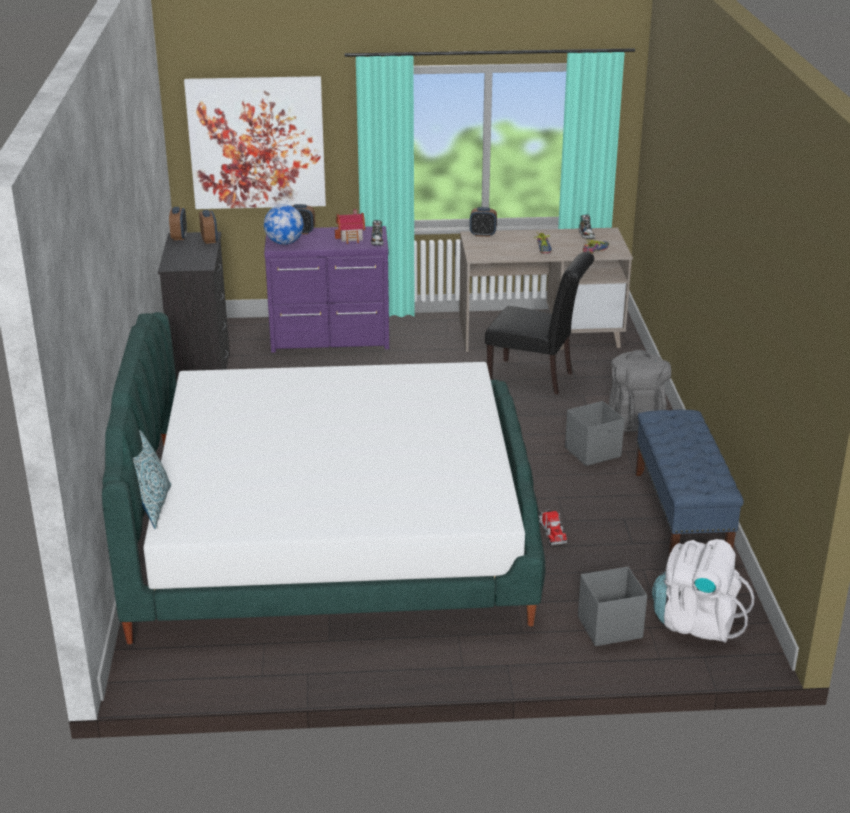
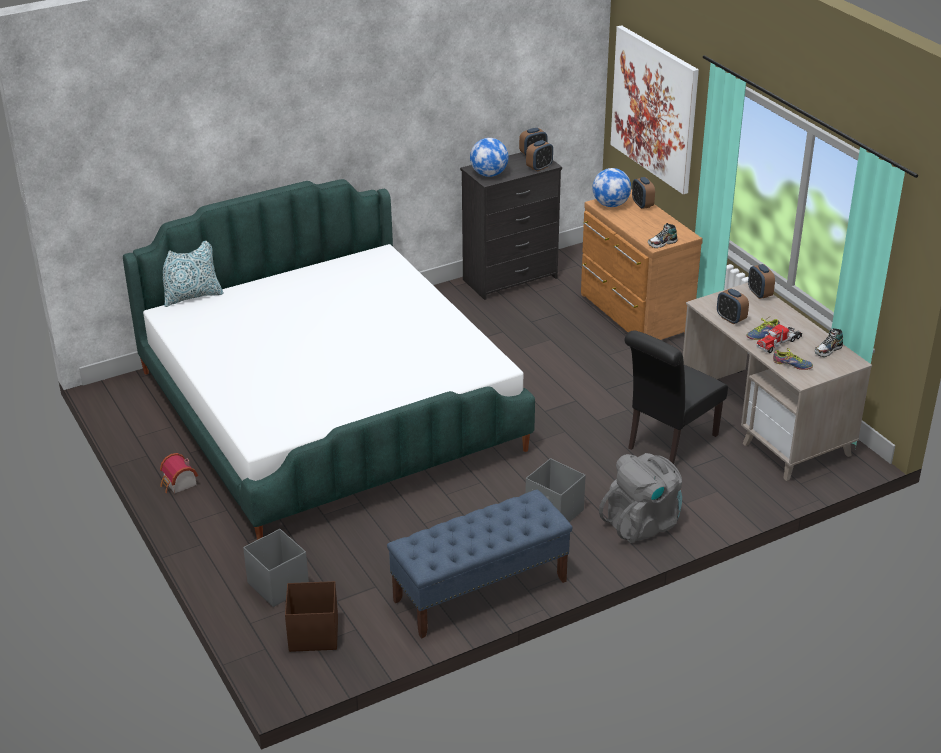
camera: 65 degrees right, 5 degrees up
(192, 262) = (489, 174): none -> globe
(331, 339) = (633, 315): purple dresser -> brown dresser
(352, 237) = (656, 230): toy house -> toy house (178, 484)
(510, 253) = (731, 319): none -> alarm clock
(535, 378) = (668, 444): black chair -> black chair turned 45 degrees clockwise
(550, 530) = (403, 519): toy truck -> toy truck (779, 343)
(696, 622) = (312, 634): white backpack -> brown storage box

